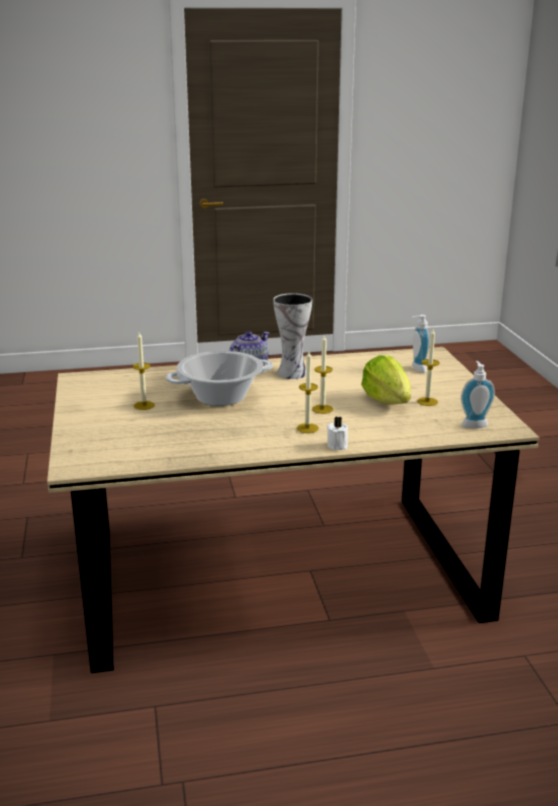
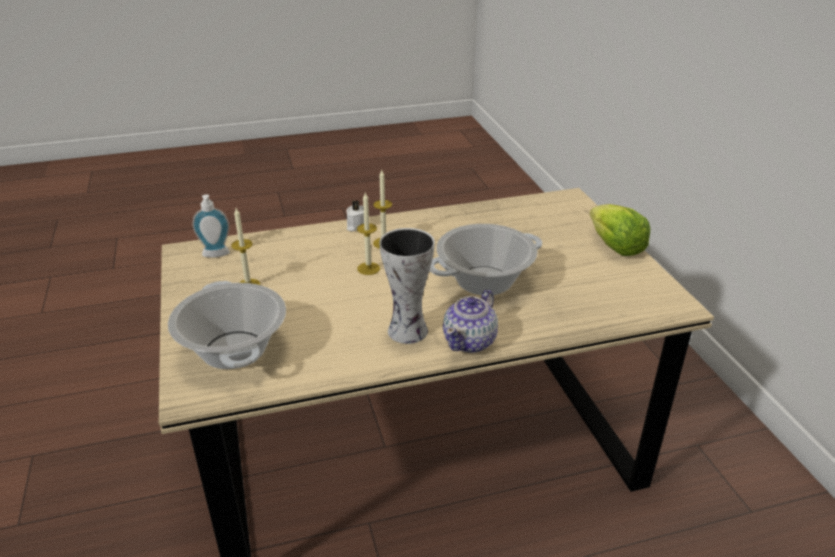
camera: 175 degrees right, 10 degrees up
(144, 405) = (561, 264): candle -> none
(387, 401) = (294, 284): lettuce -> lettuce (615, 247)
(416, 369) = (233, 350): soap dispenser -> cooking pot

